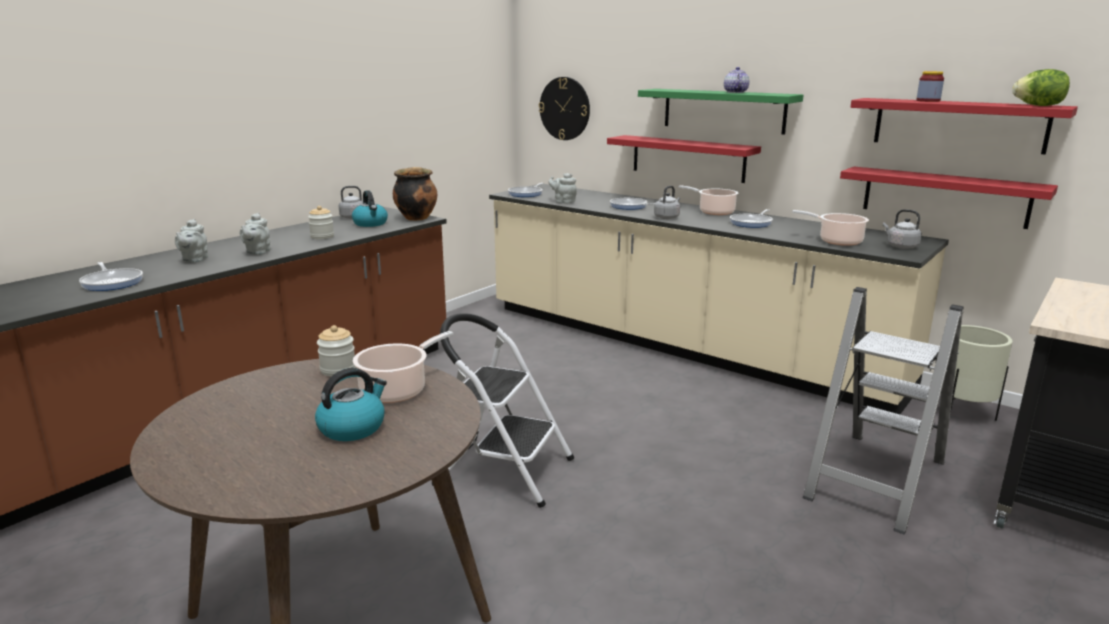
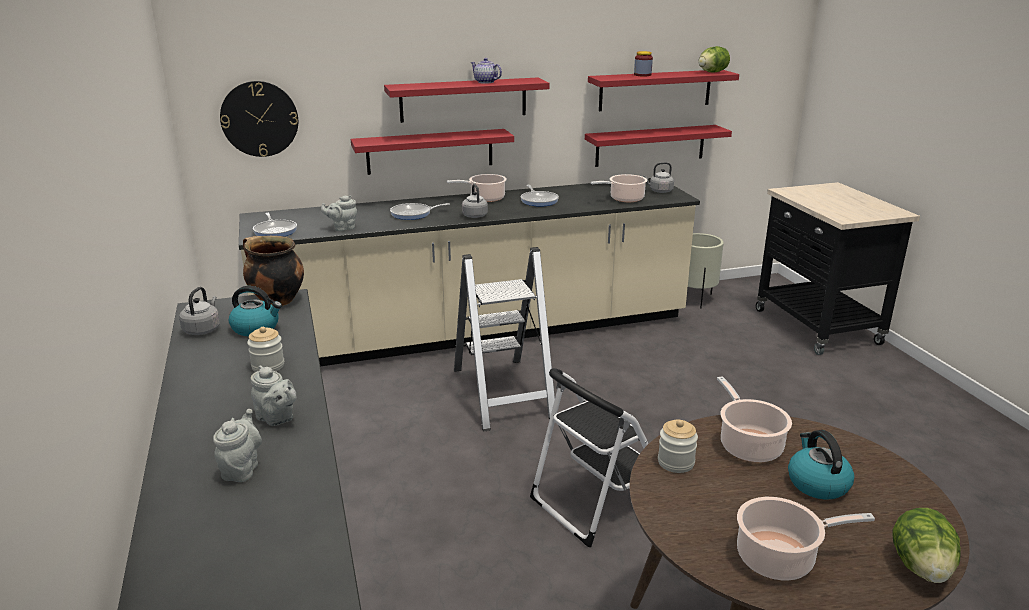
camera: 55 degrees left, 5 degrees up
(112, 282) = (269, 551): frying pan -> none
(194, 260) = (241, 469): grey teapot -> grey teapot turned 120 degrees counterclockwise
(214, 430) = (780, 558): none -> cooking pot
(232, 493) = (921, 567): none -> lettuce
(723, 110) = (463, 99): green shelf -> red shelf
(875, 480) = (744, 362): grey step ladder -> grey step ladder (502, 394)

